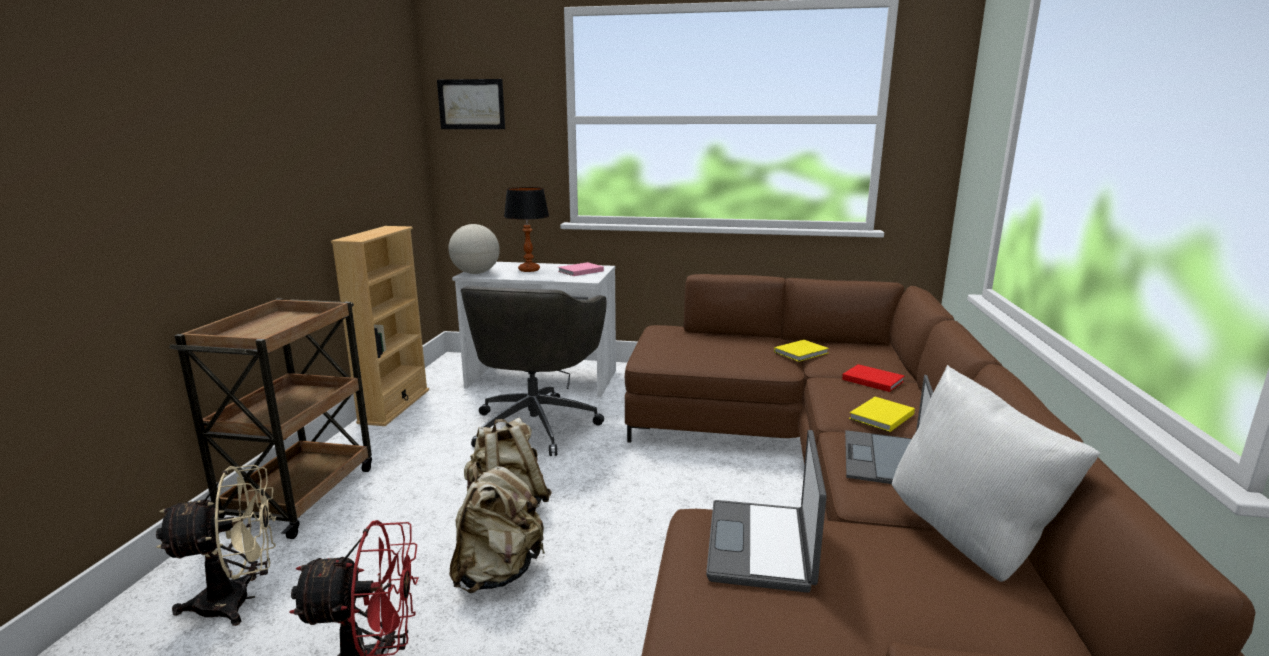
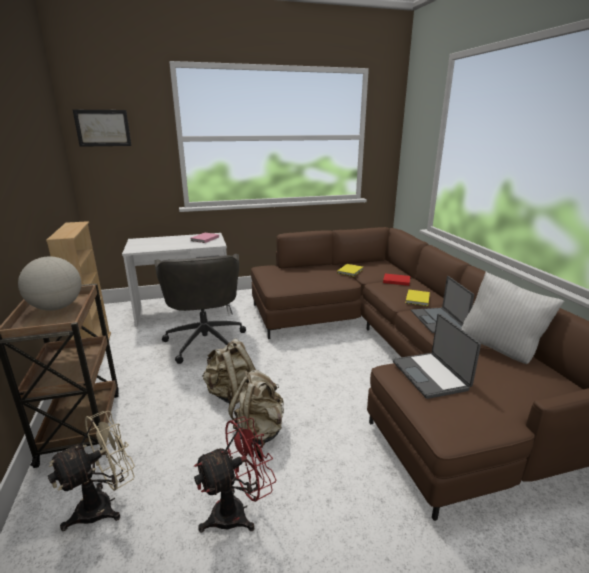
camera: 25 degrees left, 5 degrees up
(475, 273) = (135, 248): globe -> globe (56, 307)
(529, 270) = (170, 242): table lamp -> none

